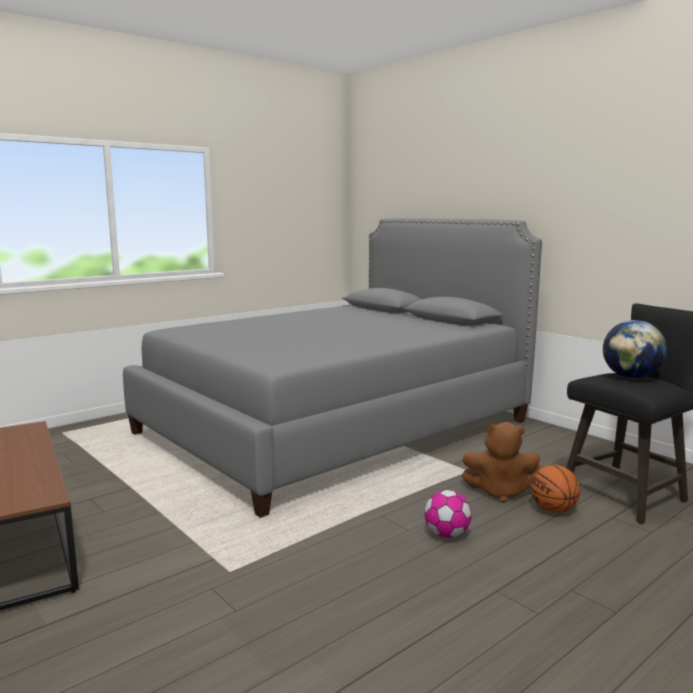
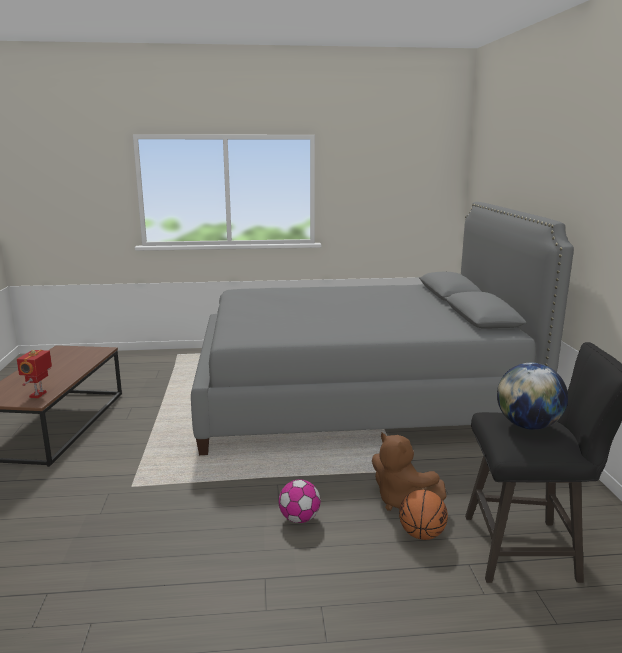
camera: 35 degrees right, 5 degrees up
(34, 489) = (39, 395): none -> toy robot

